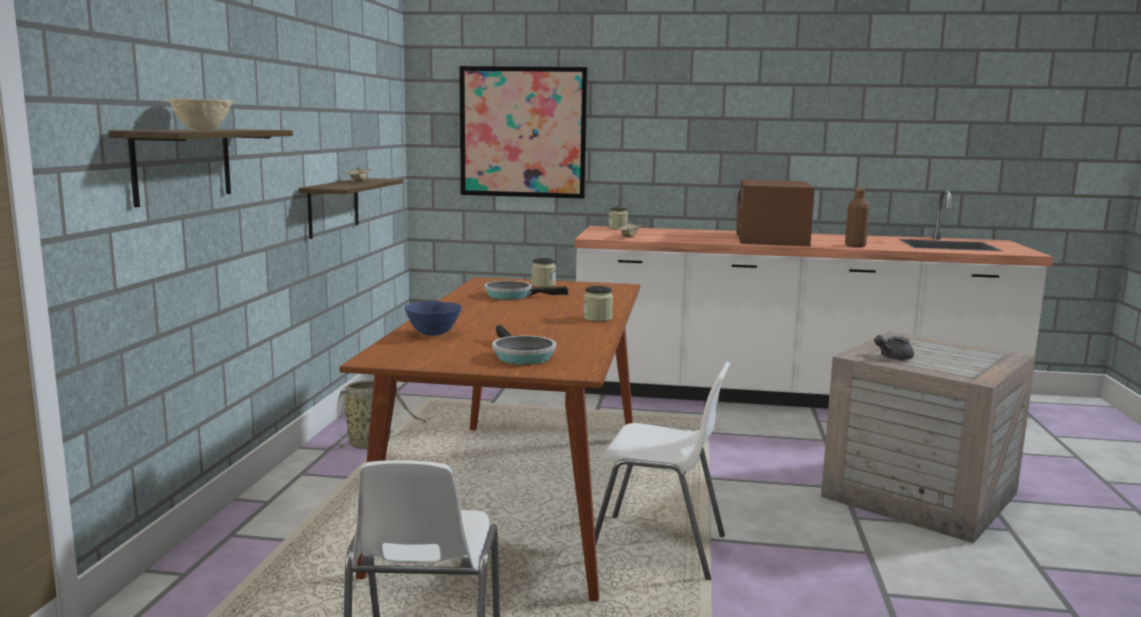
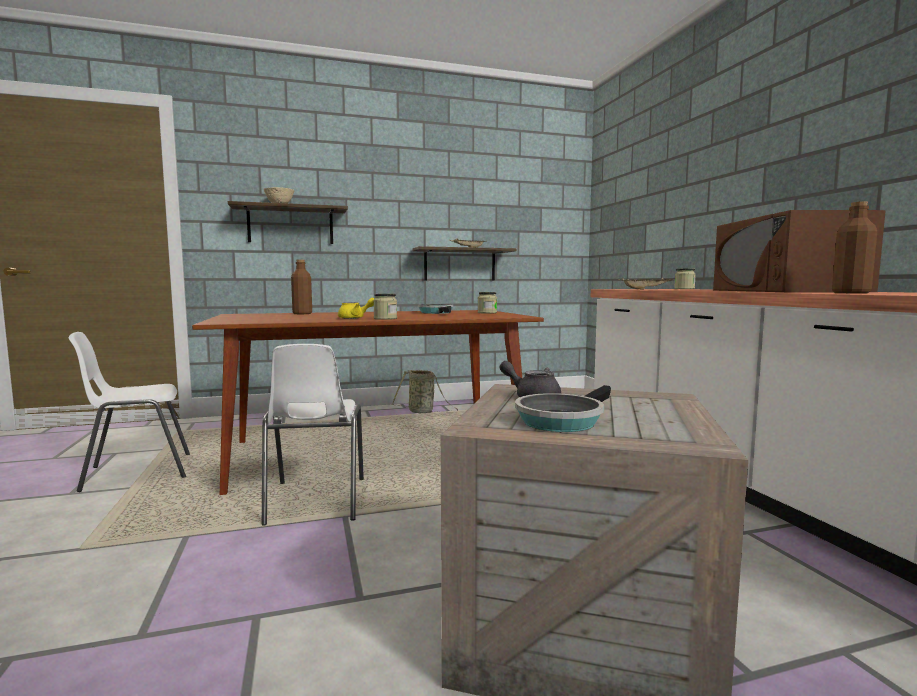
camera: 65 degrees right, 5 degrees down
(433, 334) = (302, 313): blue bowl -> brown bottle
(521, 355) = (255, 318): frying pan -> frying pan (562, 420)
(523, 132) = (643, 210): picture -> none
(571, 325) = (355, 318): none -> yellow teapot
(772, 238) = (785, 291): brown microwave -> brown microwave turned 75 degrees counterclockwise

